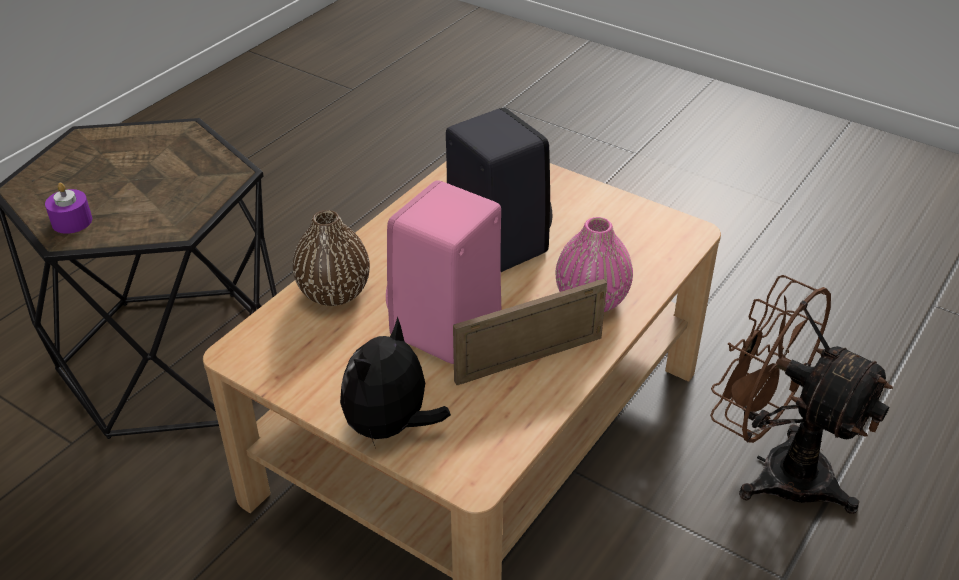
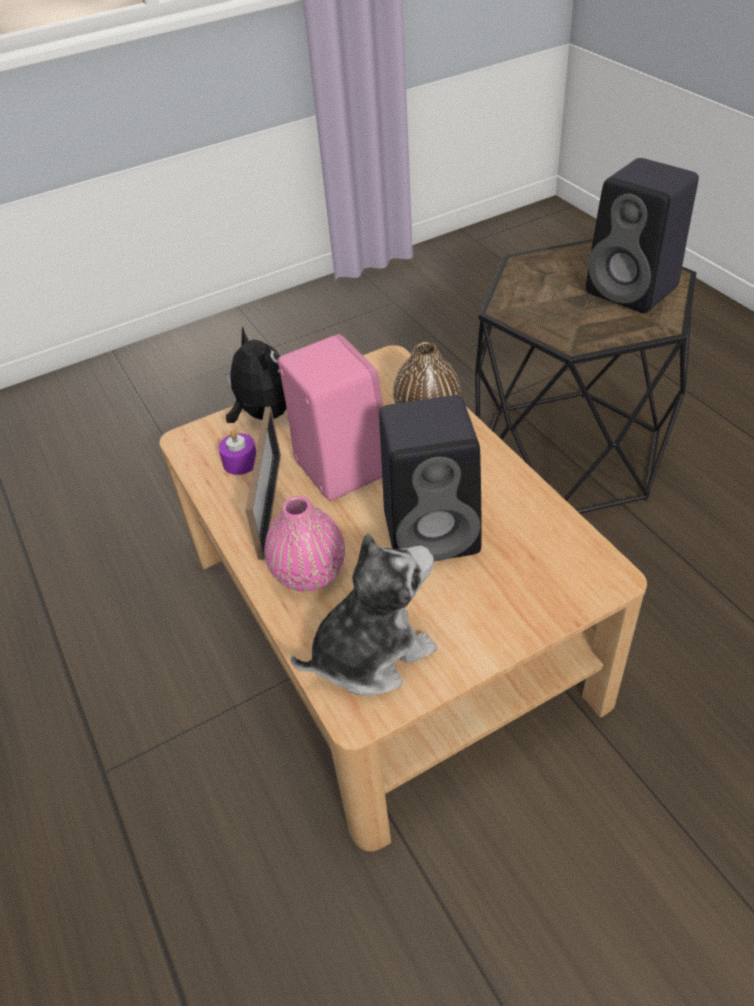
camera: 120 degrees right, 5 degrees up
(72, 221) = (541, 266): purple candle -> purple candle (240, 462)
(120, 153) = (634, 290): none -> black speaker
(638, 241) = (371, 652): none -> plush toy
(776, 468) = (197, 846): brown fan -> none

